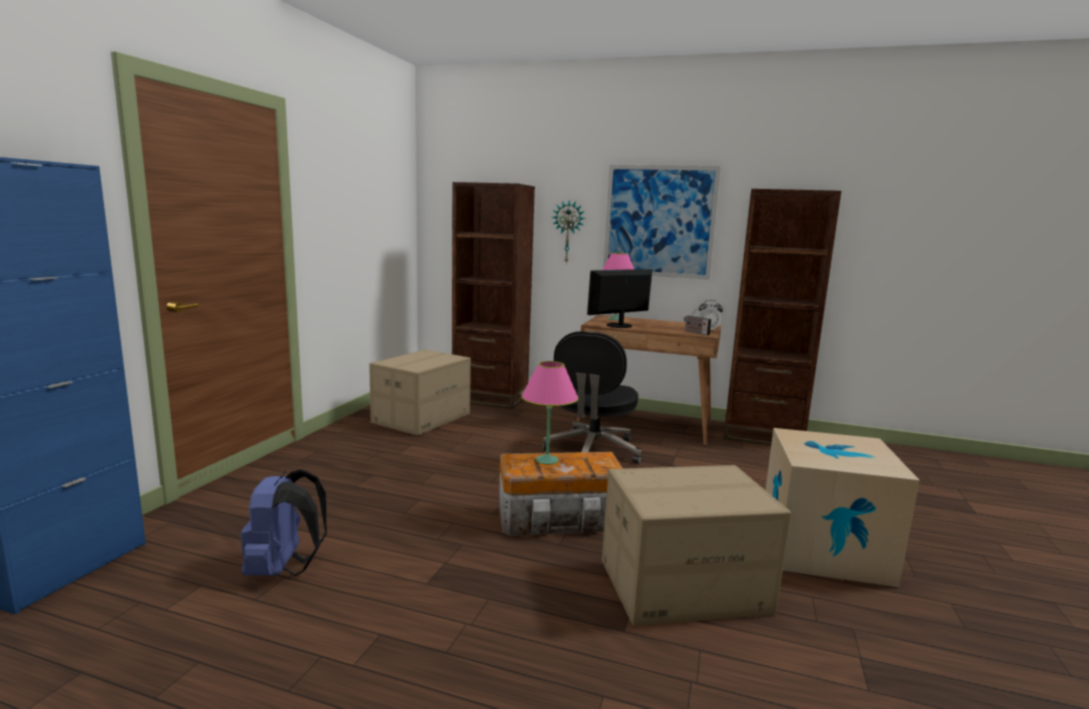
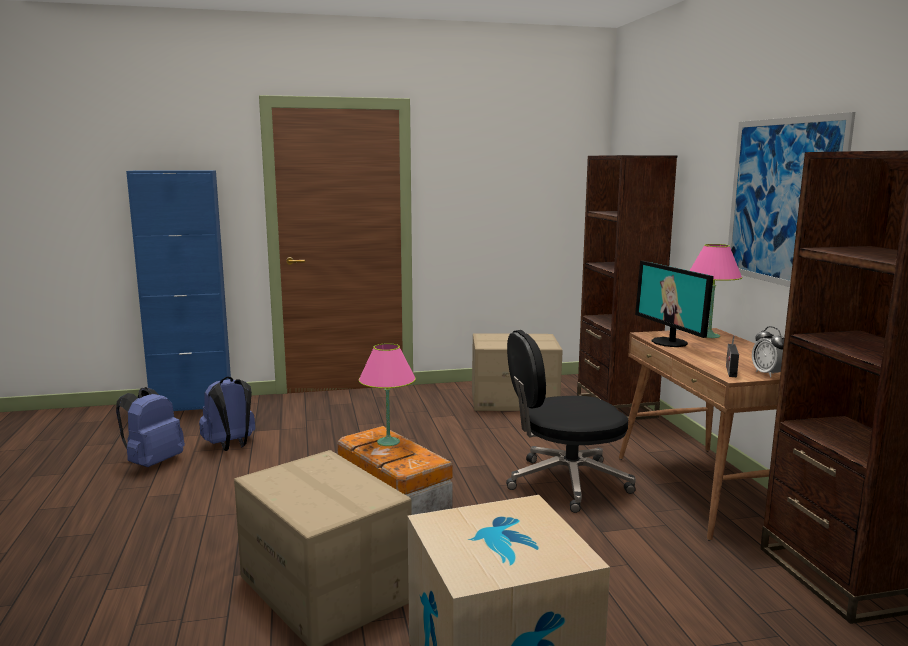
camera: 60 degrees right, 0 degrees up
(239, 642) = (152, 463): none -> blue backpack
(568, 232) = (702, 213): wall clock -> none
(619, 326) = (670, 342): monitor -> monitor turned 135 degrees counterclockwise

